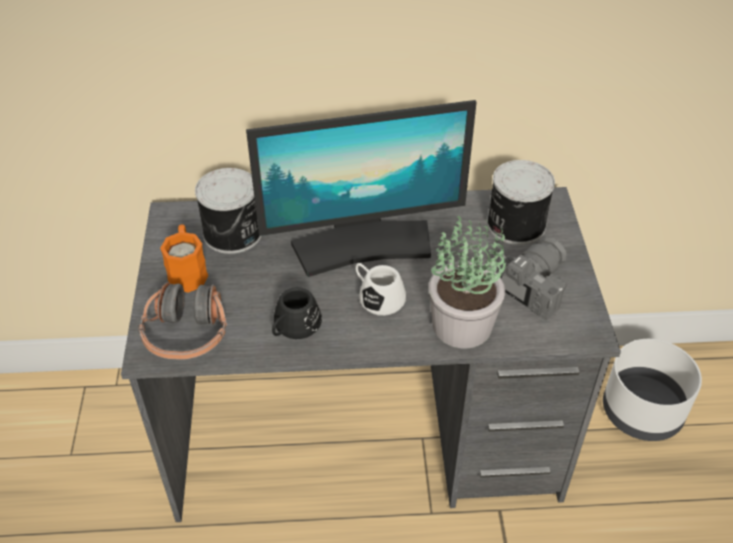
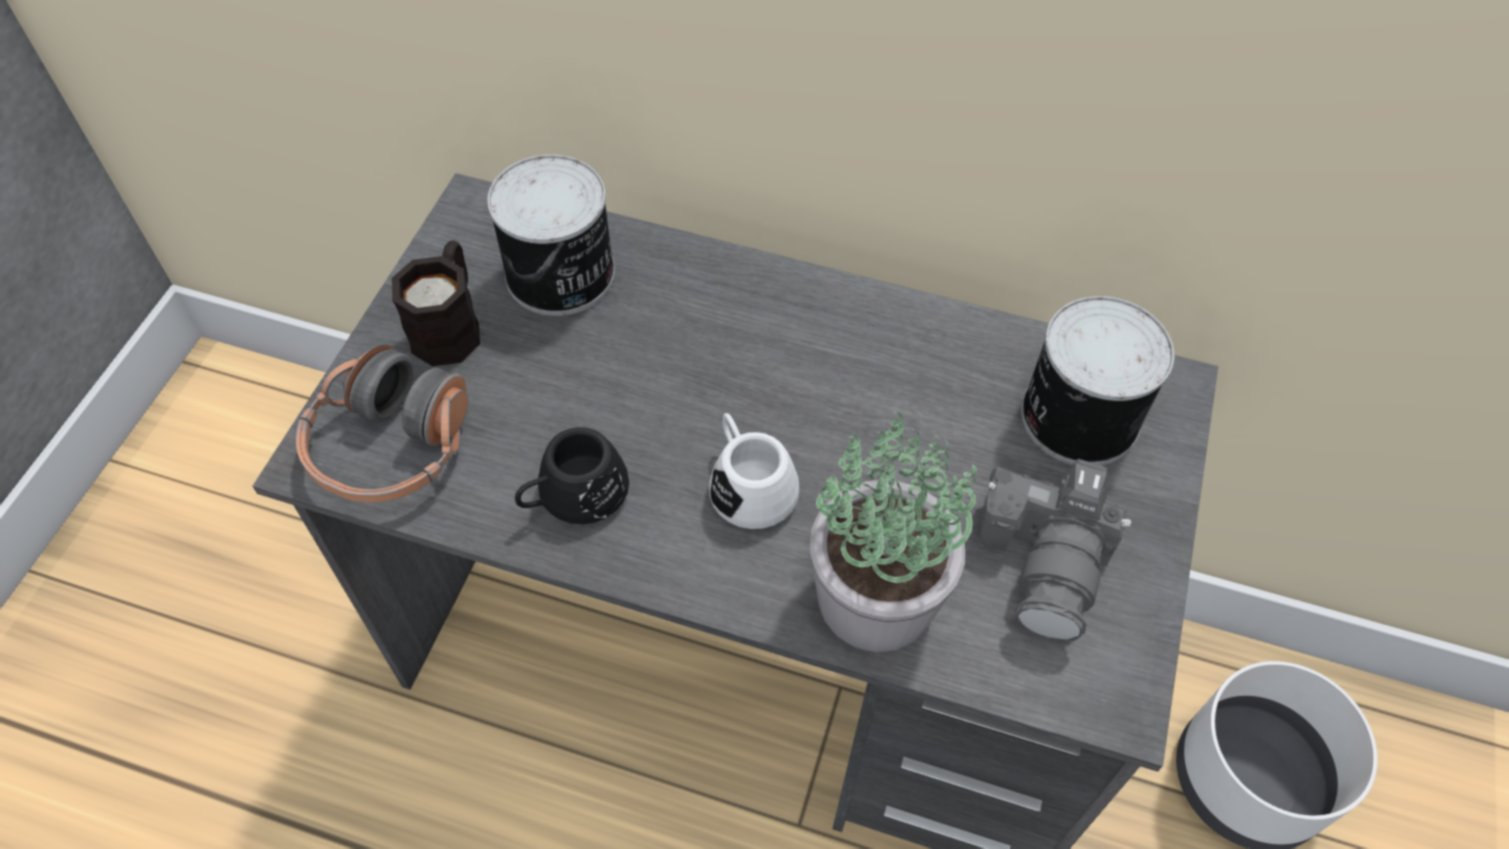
camera: 20 degrees right, 10 degrees up
(187, 271) = (451, 325): orange mug -> black mug
(363, 245) = (772, 370): monitor -> none
(531, 287) = (1047, 561): camera -> camera turned 135 degrees clockwise

